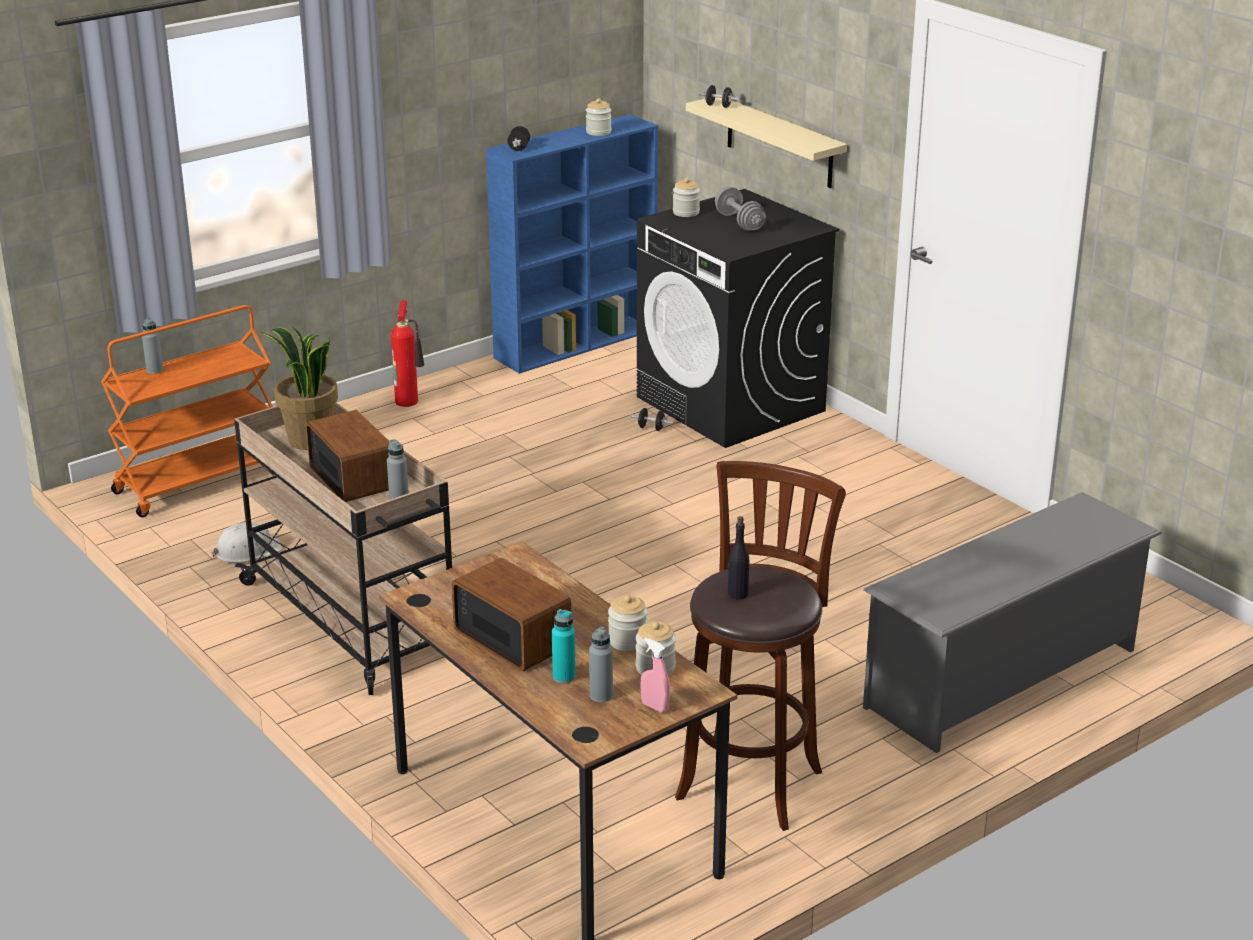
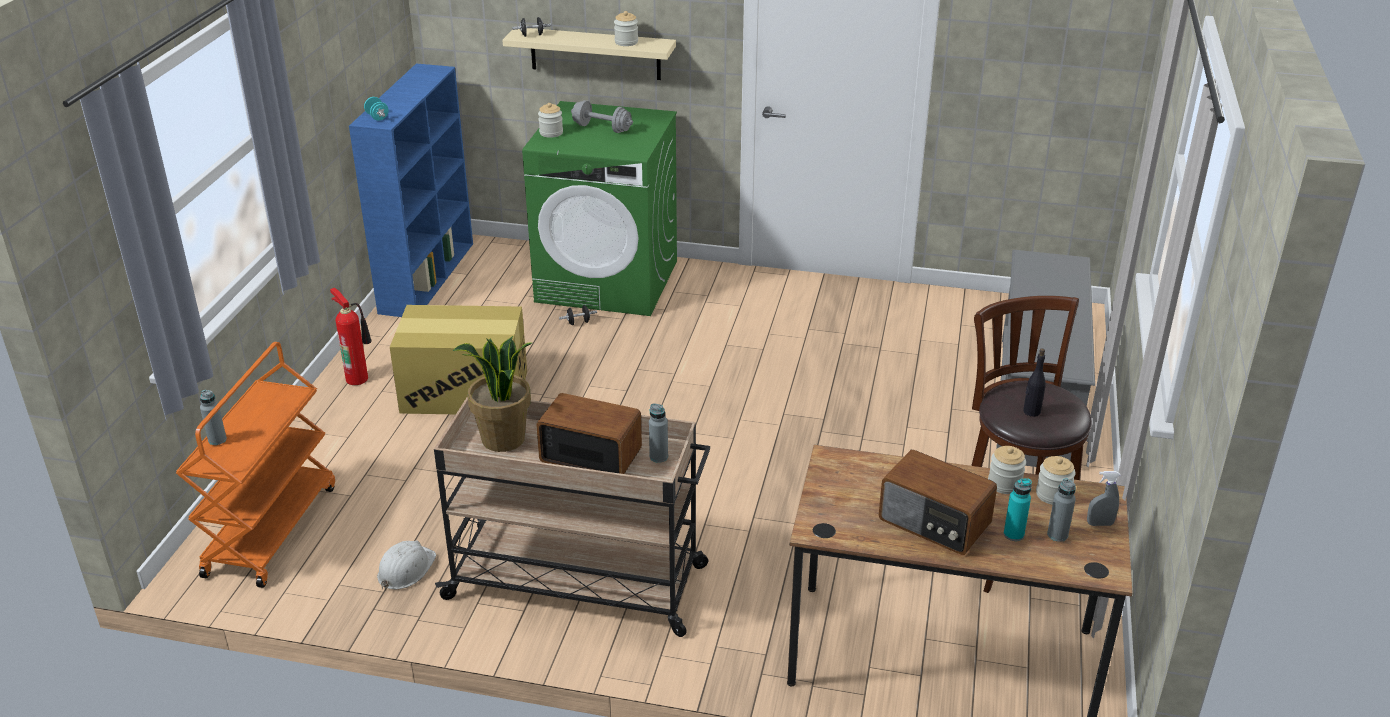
camera: 40 degrees left, 5 degrees up
(474, 444) = (464, 391): none -> cardboard box
(513, 637) = (934, 523): radio -> radio turned 150 degrees counterclockwise
(519, 148) = (377, 117): black dumbbell -> turquoise dumbbell
(598, 132) = (418, 85): jar -> jar (626, 42)
(654, 707) = (1099, 524): pink spray bottle -> grey spray bottle
(731, 404) = (608, 281): black washing machine -> green washing machine

